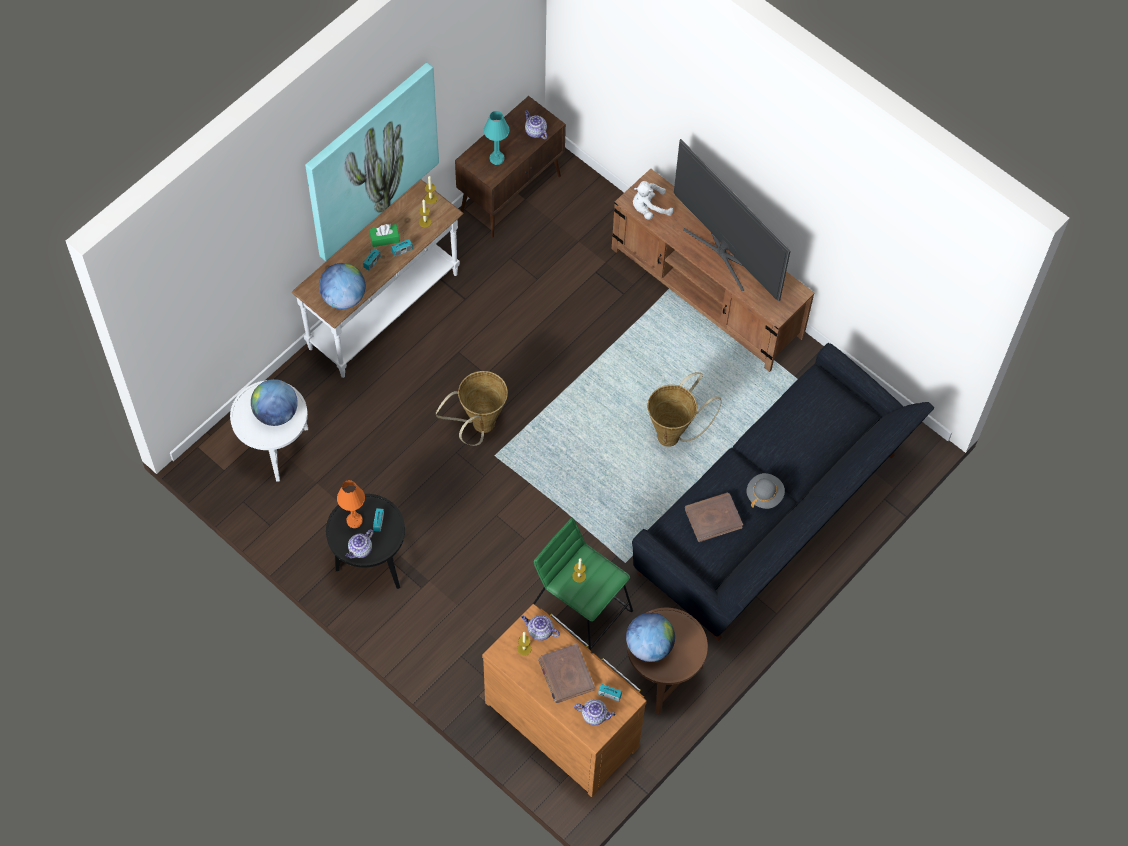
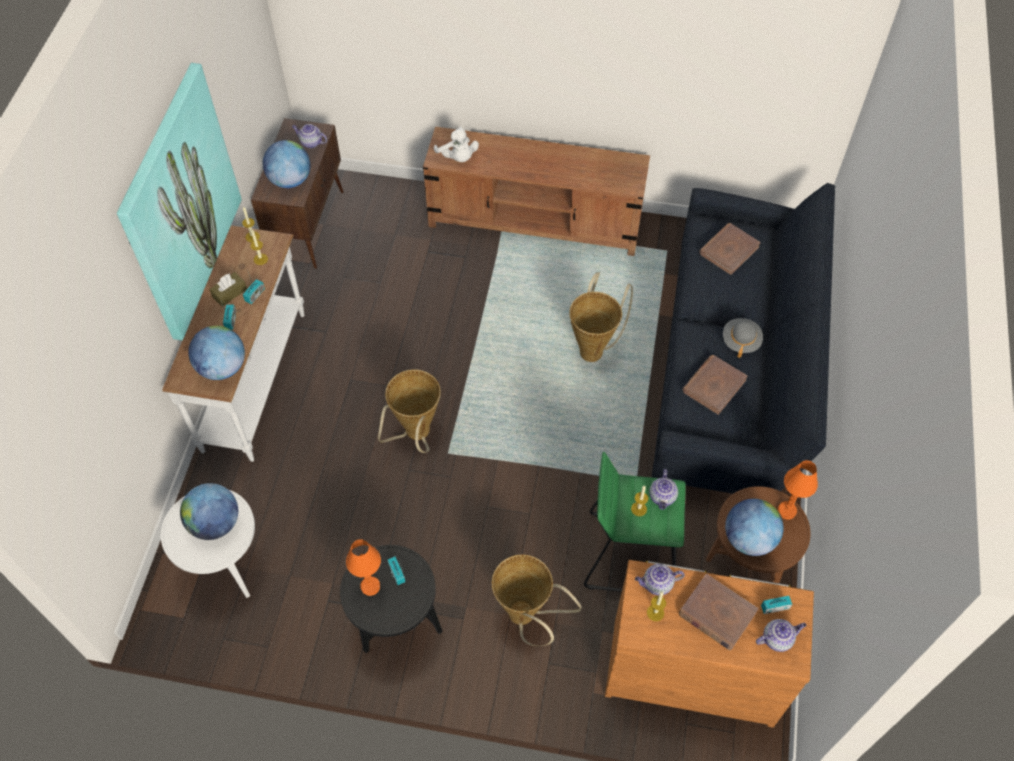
camera: 30 degrees left, 5 degrees down
(360, 550) = (397, 613): teapot -> teapot (662, 497)
(385, 238) = (229, 293): green tissue box -> brown tissue box
(467, 614) = (526, 618): none -> basket
(497, 158) = (290, 180): turquoise table lamp -> globe
(649, 208) = (458, 157): white plush toy -> white plush toy turned 75 degrees counterclockwise
(694, 643) = (786, 511): none -> orange table lamp
(724, 252) = (550, 160): television -> none
(816, 414) = (728, 250): none -> brown book

